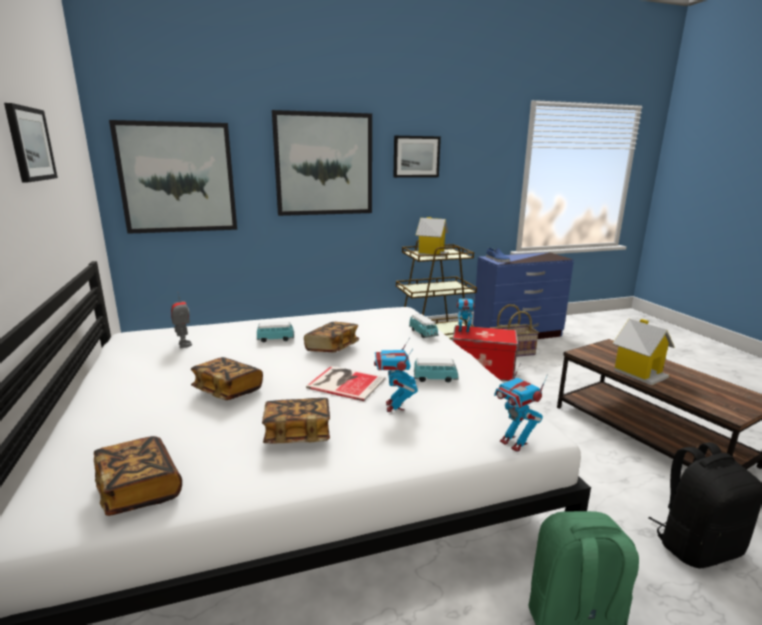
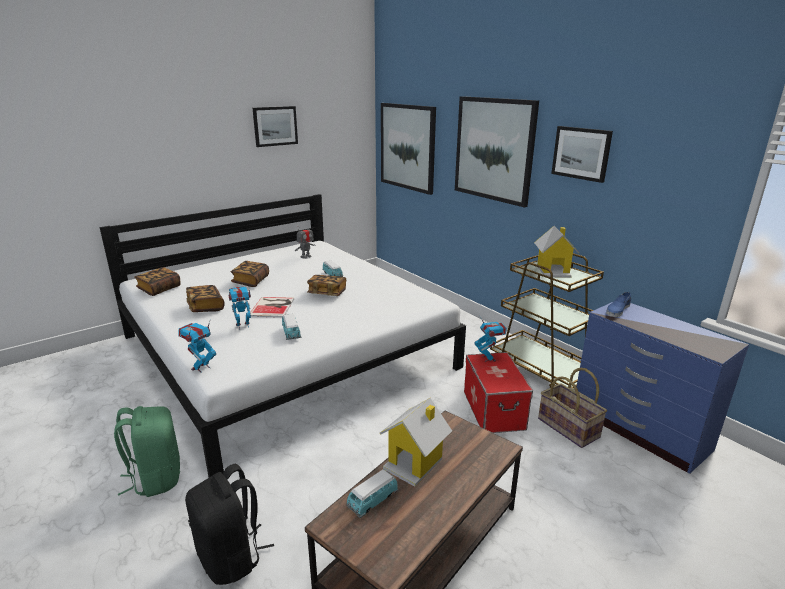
camera: 70 degrees right, 5 degrees up
(423, 333) = (381, 318): toy car -> toy car (372, 501)

